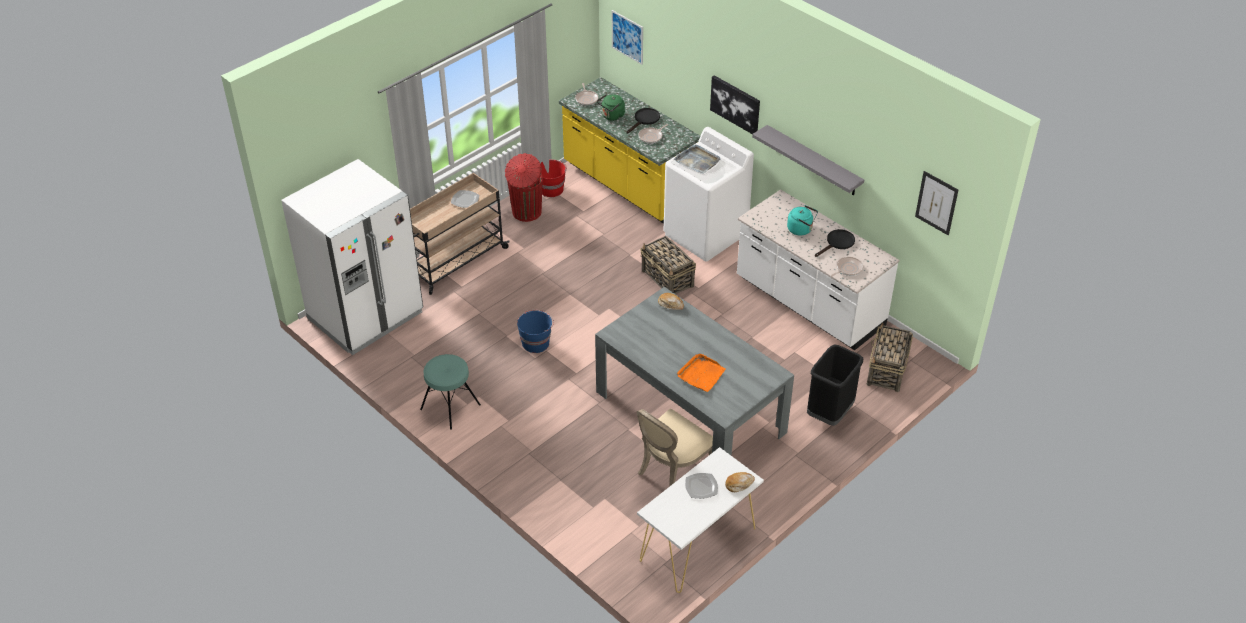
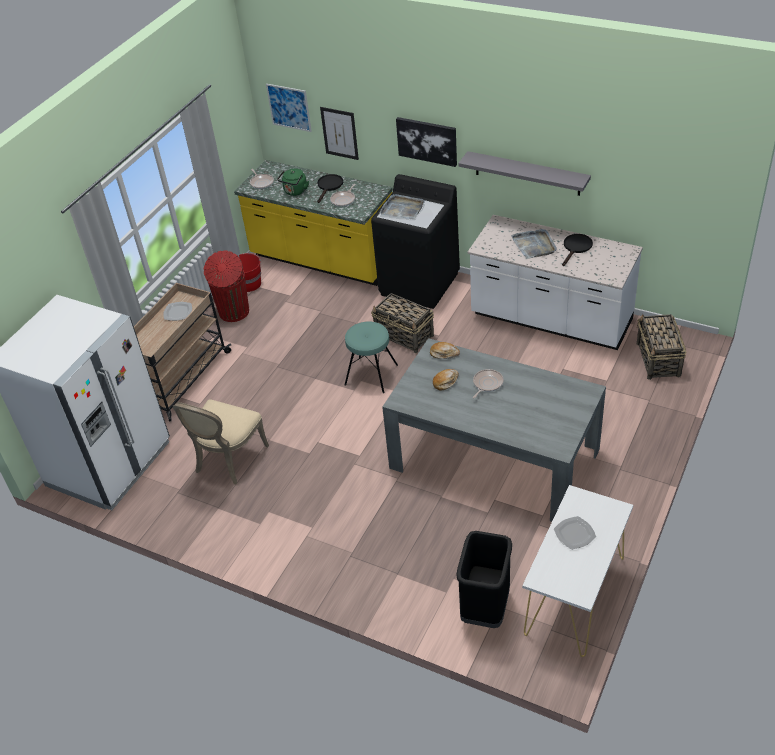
camera: 15 degrees left, 0 degrees up
(450, 407) = (243, 533): turquoise stool -> turquoise stool (371, 374)
(536, 343) = (303, 437): blue bucket -> none
(671, 471) = (507, 526): beige chair -> beige chair (228, 460)
(701, 374) = (513, 414): orange tray -> none
(705, 234) = (419, 284): white washing machine -> black washing machine
(739, 484) = (611, 518): bread -> bread (445, 382)
(801, 229) = (534, 245): turquoise kettle -> grey tray
(830, 413) = (629, 417): black trash can -> black trash can (485, 608)
(848, 269) = (600, 269): frying pan -> frying pan (487, 384)
(936, 203) = (681, 174): picture -> picture (339, 133)

